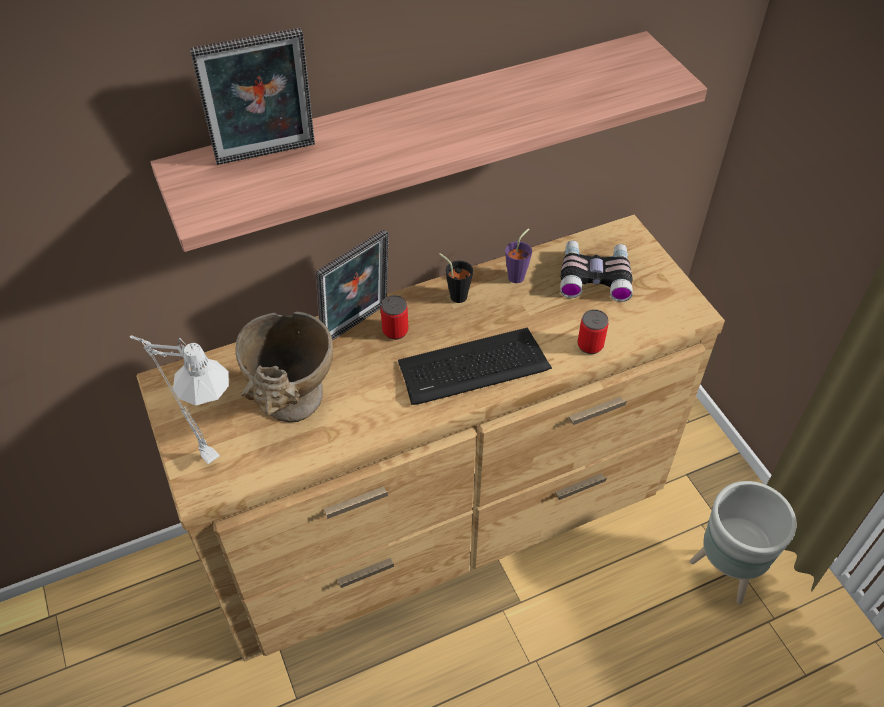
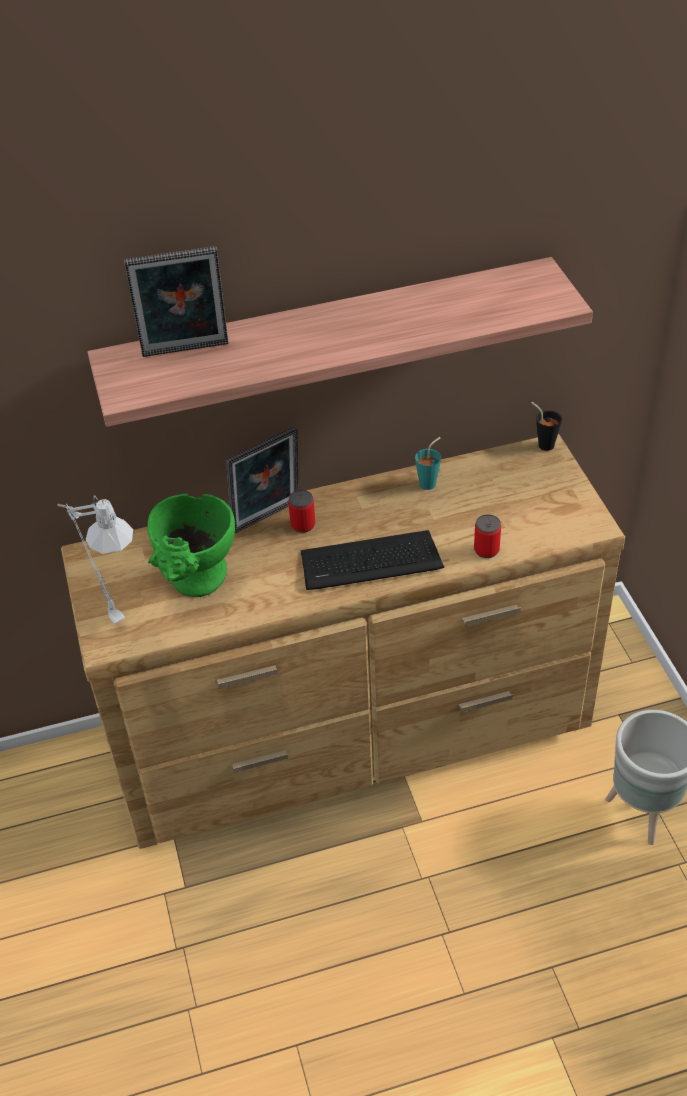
camera: 10 degrees right, 5 degrees down
(293, 406) = (198, 583): beige vase -> green vase
(455, 294) = (366, 496): black cup -> black cup (543, 443)
(518, 275) = (430, 482): purple cup -> turquoise cup
(594, 275) = (505, 487): binoculars -> none

